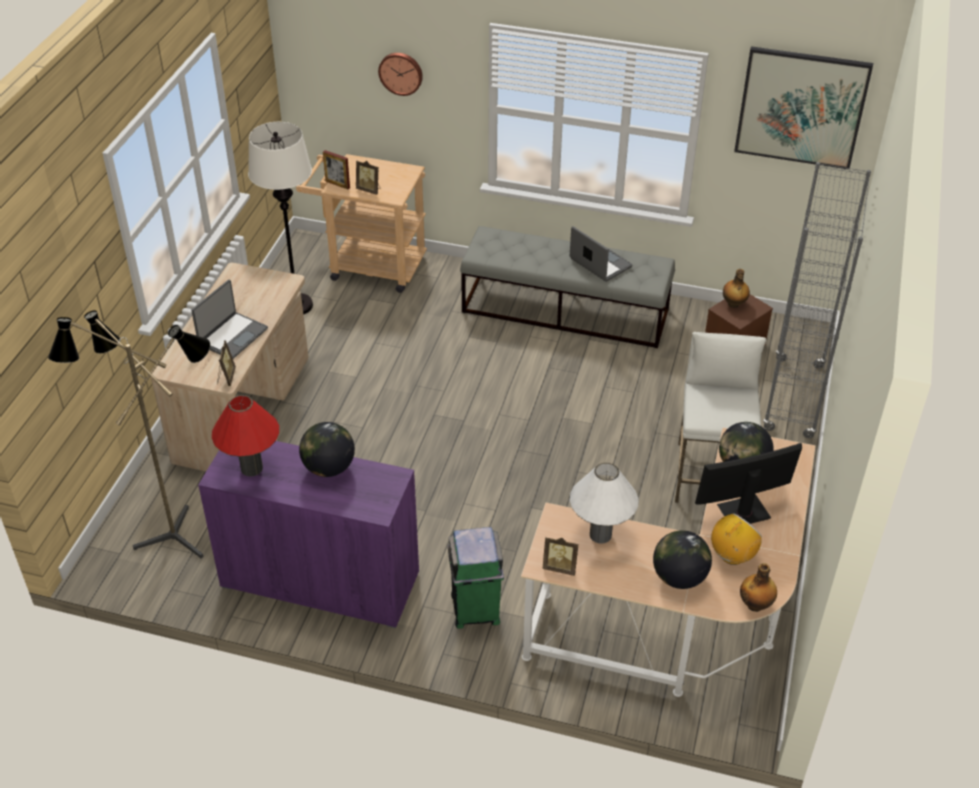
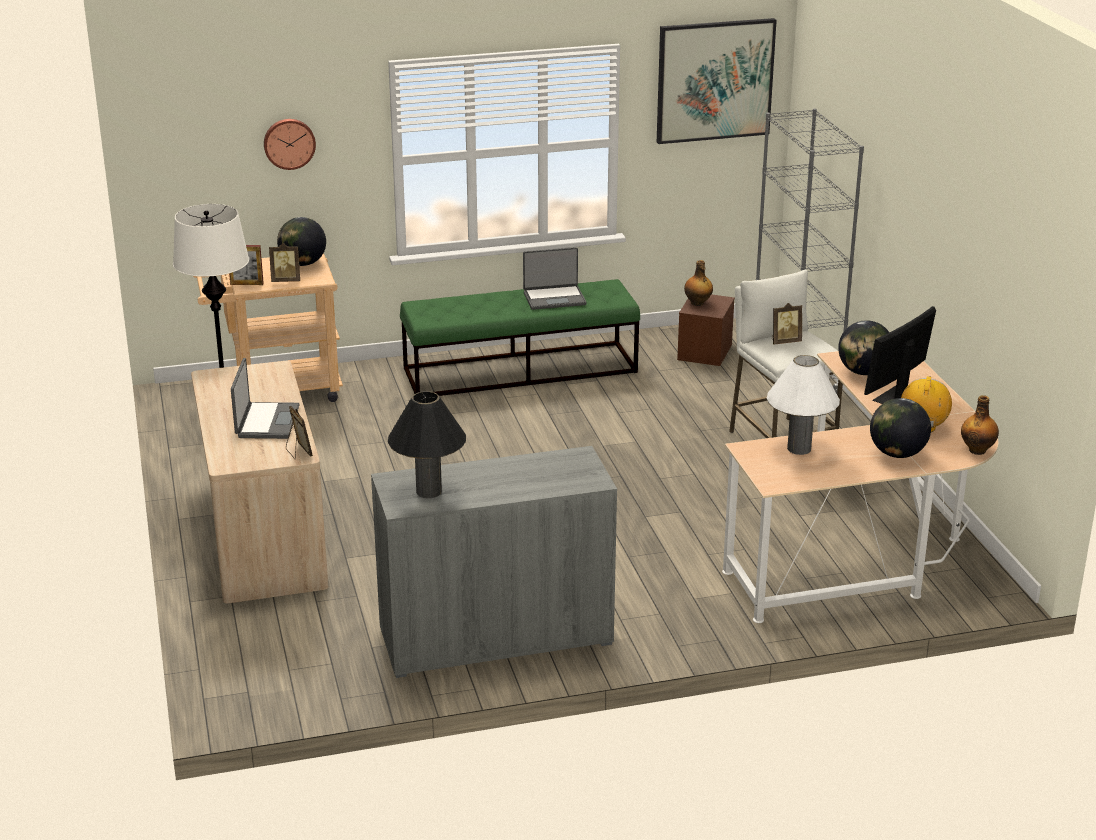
camera: 30 degrees left, 15 degrees down
(171, 532) = (289, 655): floor lamp -> none
(251, 468) = (429, 491): red table lamp -> black table lamp
(320, 580) = (495, 636): purple cabinet -> grey cabinet
(329, 468) = (507, 468): globe -> globe (303, 263)
(475, 610) = (674, 605): green trash can -> none
(560, 567) = (790, 479): picture frame -> picture frame (785, 341)
(566, 311) = (521, 370): grey bench -> green bench
(599, 263) = (554, 298): laptop -> laptop turned 150 degrees clockwise

